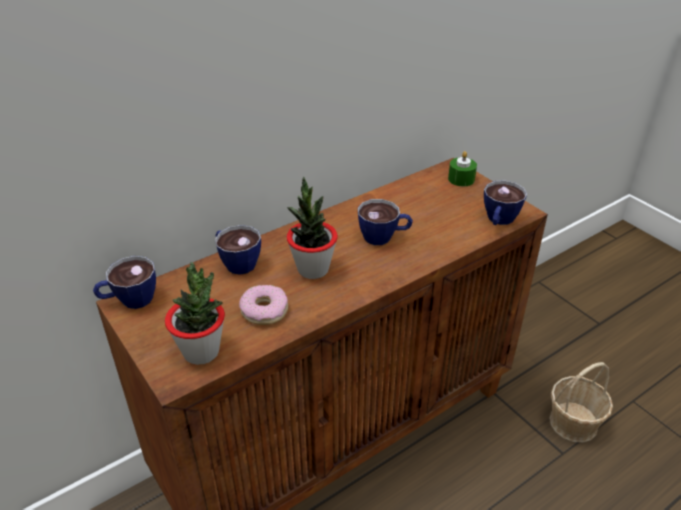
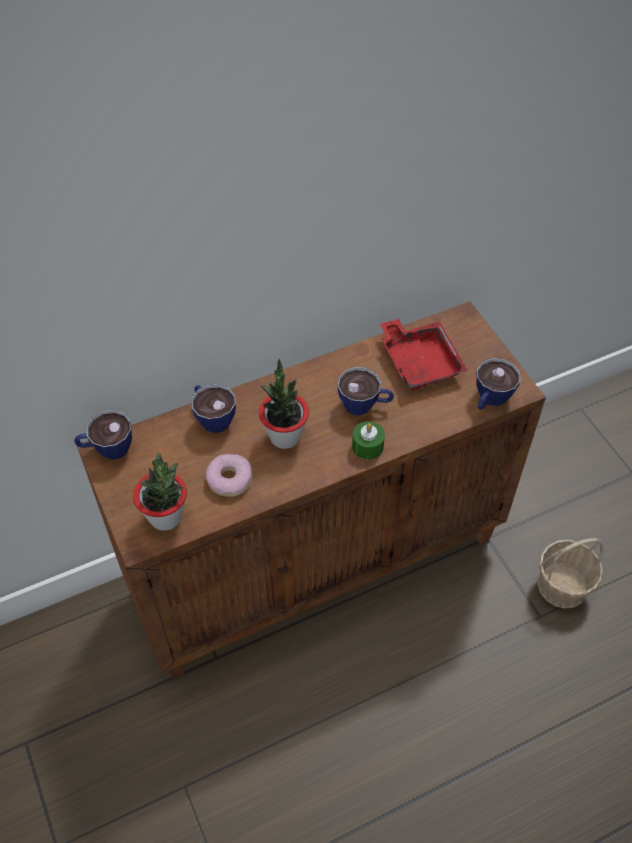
camera: 10 degrees right, 15 degrees up
(424, 201) = (420, 362): none -> red tray
(461, 179) = (468, 335): green candle -> green candle (367, 446)

